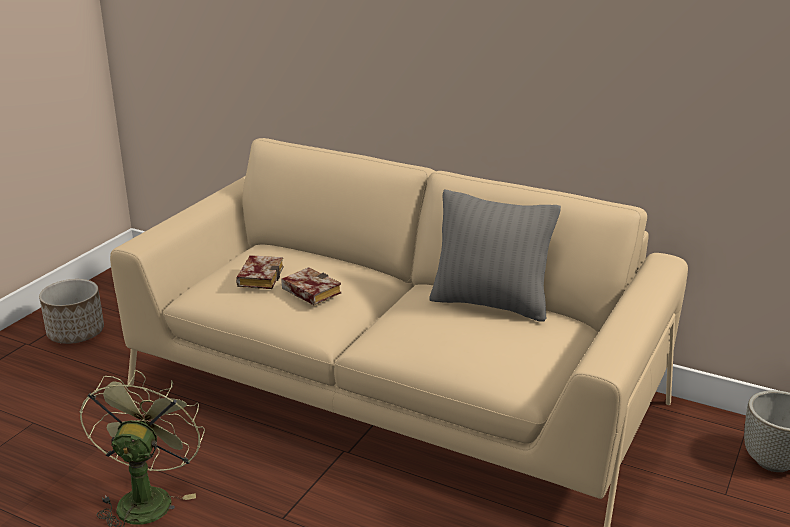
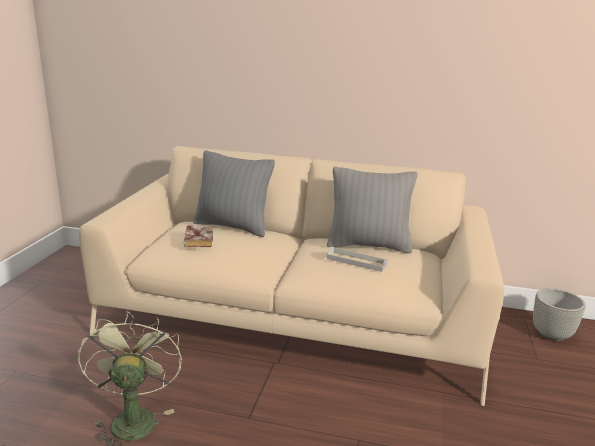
camera: 15 degrees left, 5 degrees down
(75, 333) = (34, 302): planter -> none
(308, 291) = (239, 246): book -> none
(317, 258) = (233, 226): none -> grey pillow
(455, 328) = (356, 261): none -> grey tray

